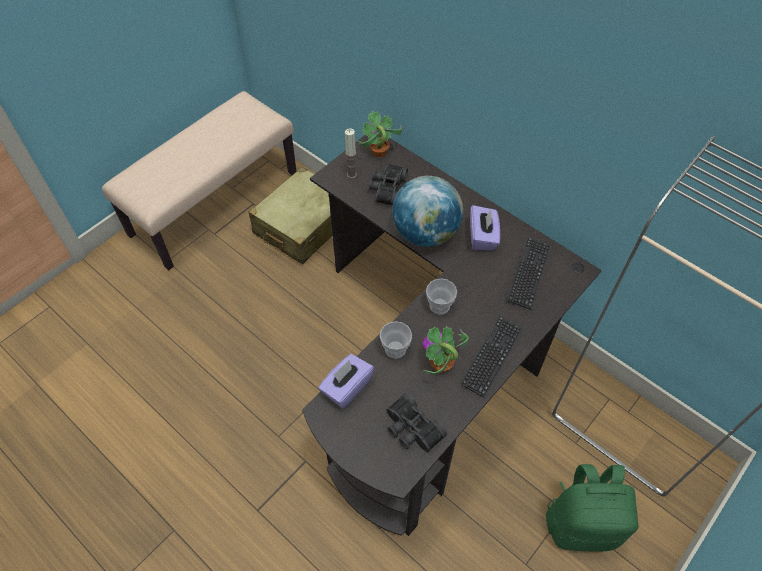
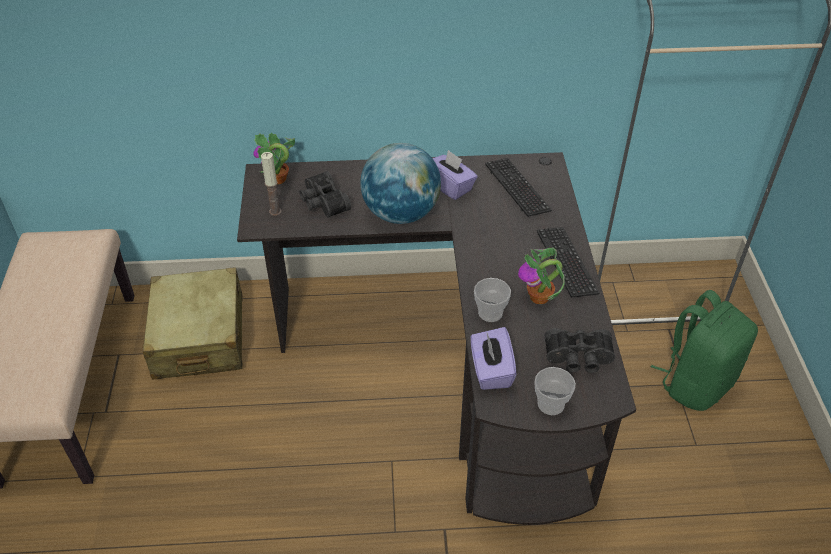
camera: 45 degrees left, 10 degrees down
(439, 306) = (482, 257): cup -> cup (551, 404)

